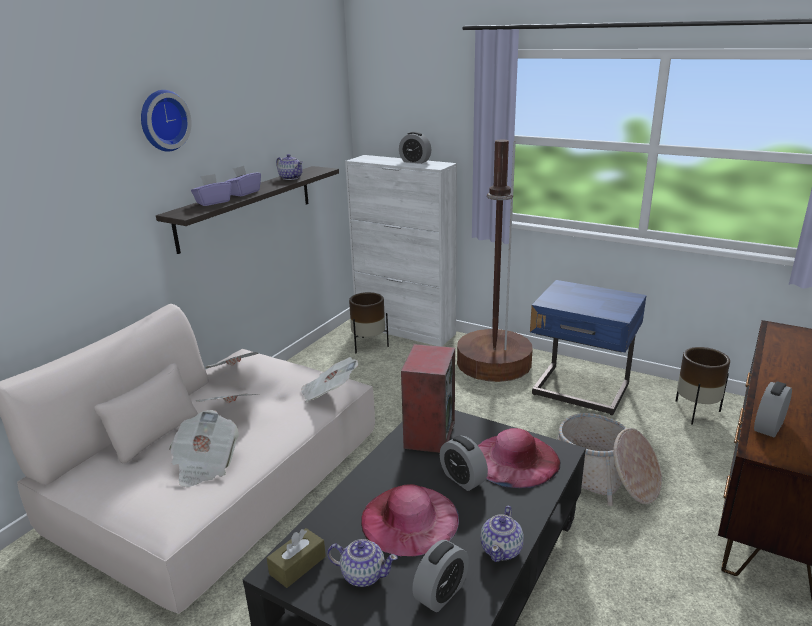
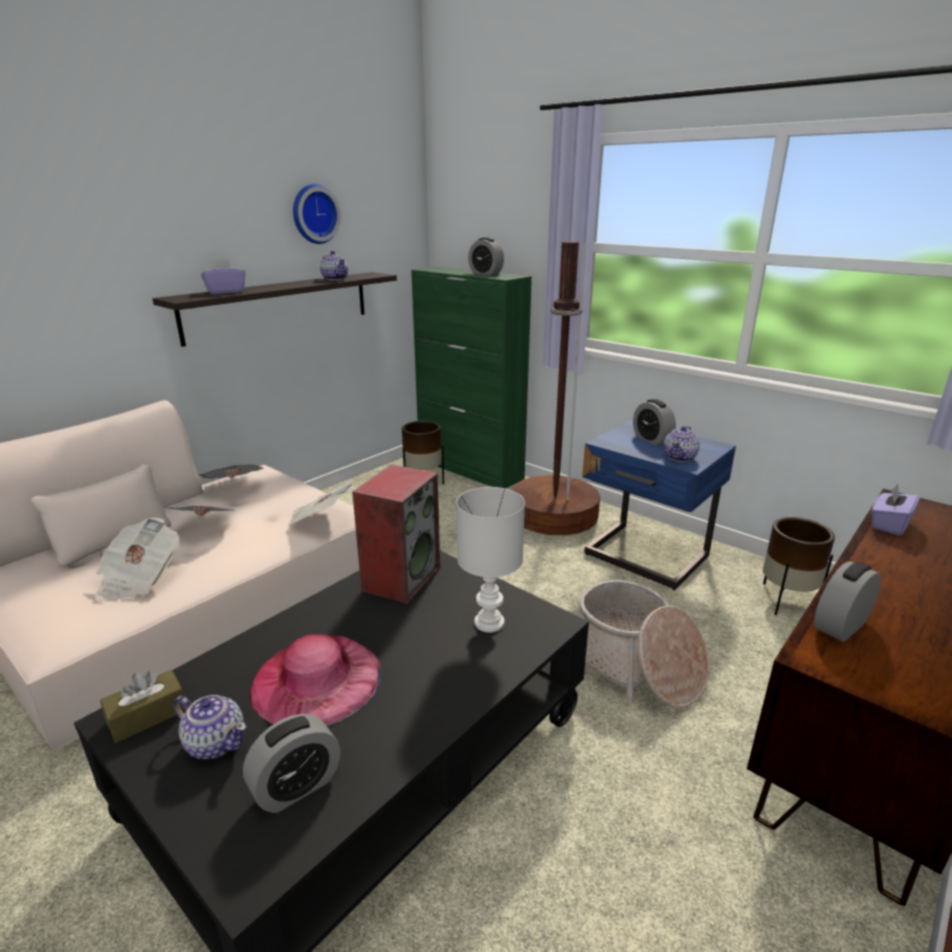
camera: 10 degrees right, 0 degrees up
(162, 120) = (164, 190): wall clock -> wall clock (314, 214)
(244, 193) = (269, 287): purple tissue box -> purple tissue box (889, 524)
(405, 330) = (470, 469): white cabinet -> green cabinet
(463, 479) = (411, 638): alarm clock -> alarm clock (651, 439)
(502, 549) = (409, 739): teapot -> teapot (680, 457)
(515, 459) = (490, 623): pink hat -> white table lamp

